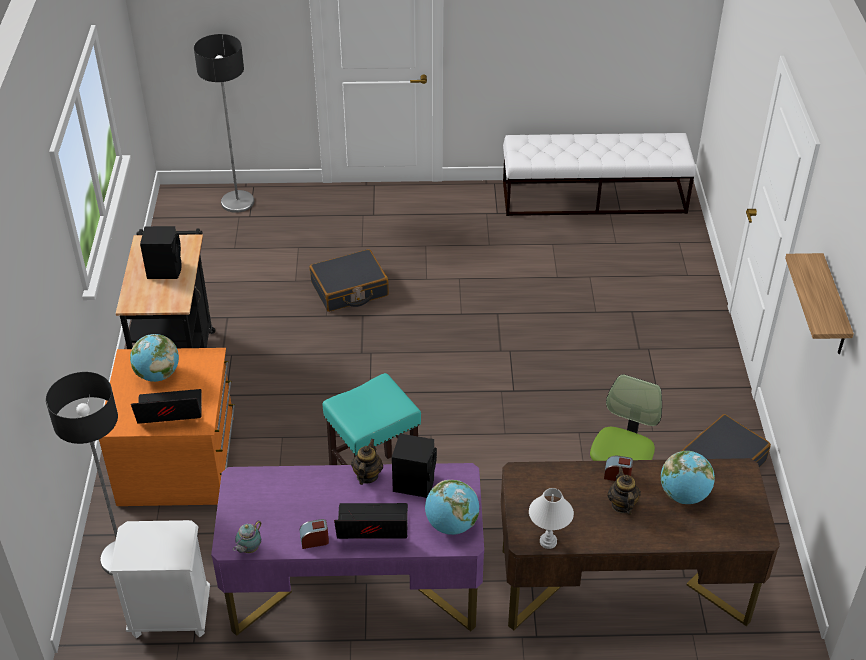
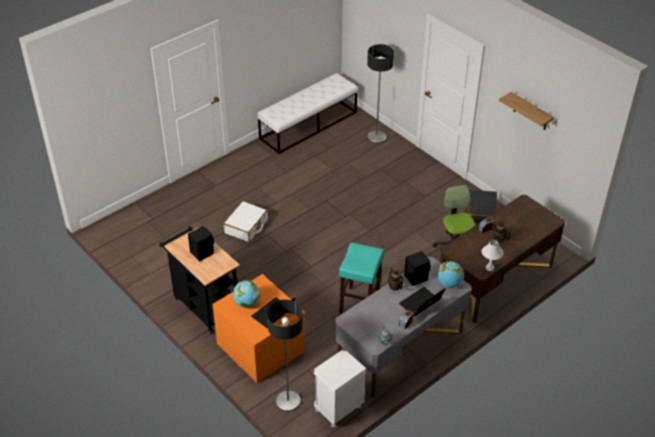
camera: 40 degrees left, 0 degrees up
(238, 202) = (137, 215): floor lamp -> floor lamp (376, 137)
(349, 289) = (246, 226): black suitcase -> white suitcase
(354, 590) = (400, 348): purple desk -> grey desk
(684, 495) = (515, 221): globe -> none

